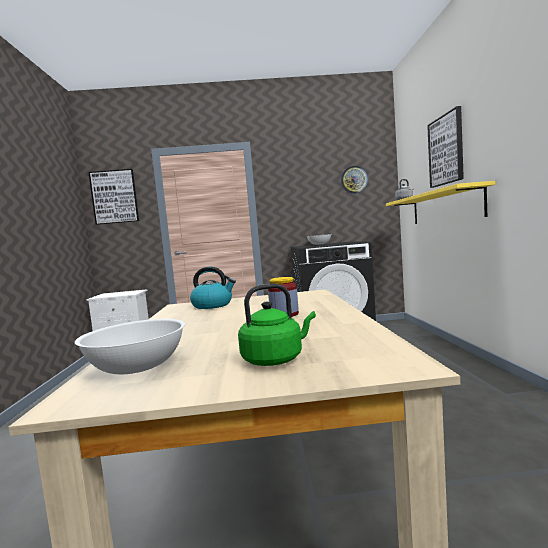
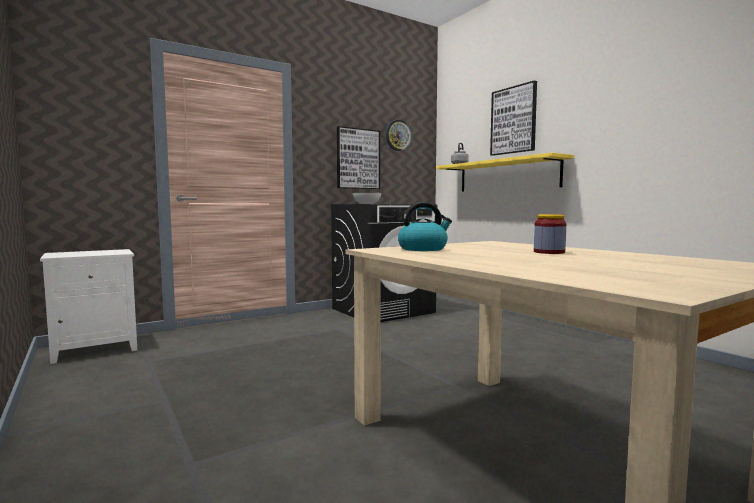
camera: 30 degrees left, 0 degrees up
(114, 197) = (79, 98): picture -> picture (358, 159)
(137, 367) = (601, 278): white bowl -> none
(275, 359) = (692, 269): green kettle -> none

